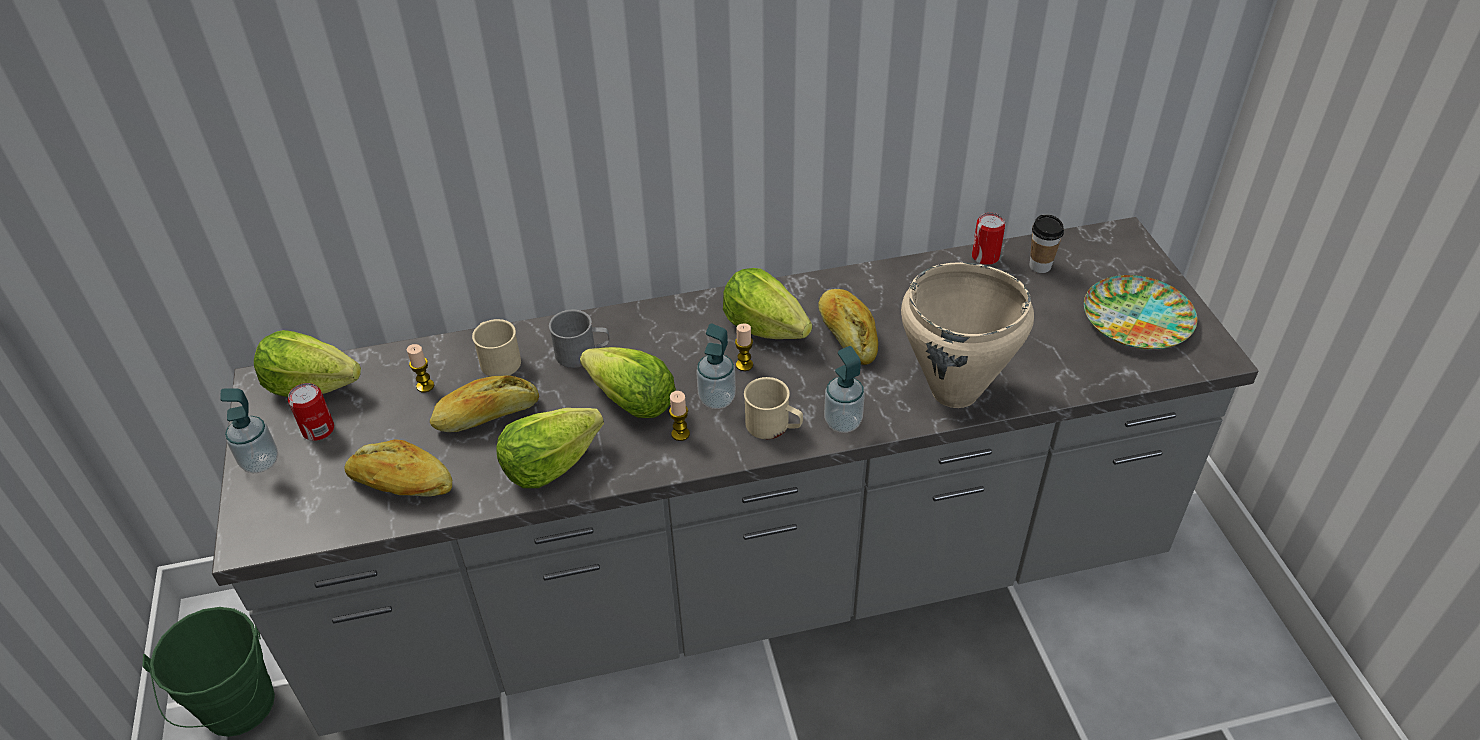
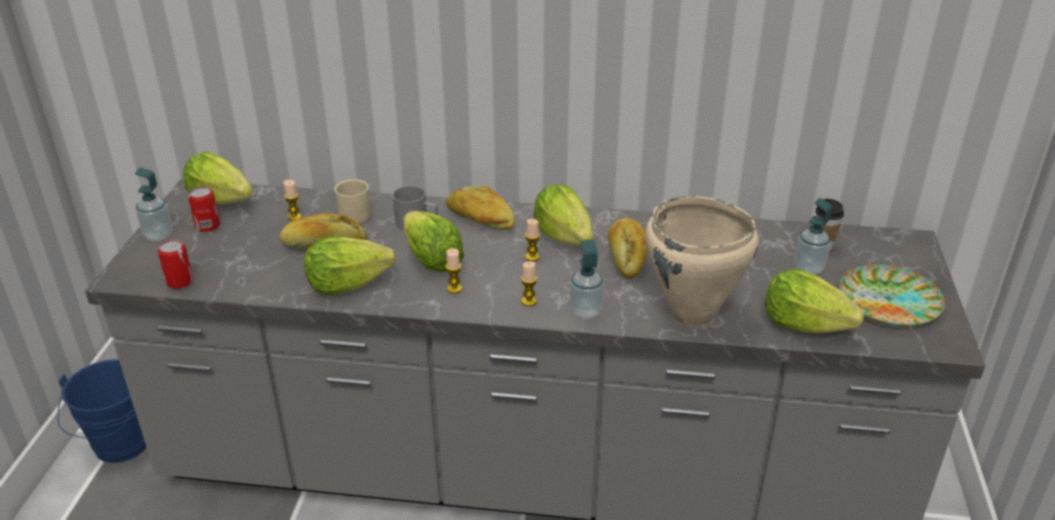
camera: 20 degrees right, 10 degrees down
(239, 712) = (120, 448): green bucket -> blue bucket
(401, 484) = (239, 270): bread -> bread (480, 220)
(717, 399) = (497, 273): soap dispenser -> soap dispenser (808, 268)
(773, 426) = (529, 301): beige mug -> candle
(985, 257) = (777, 230): can -> can (180, 281)
(1071, 372) = (804, 324): none -> lettuce

